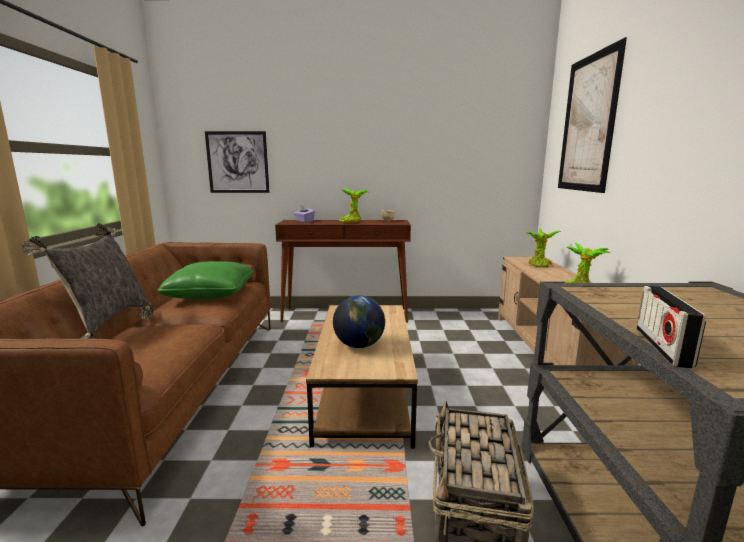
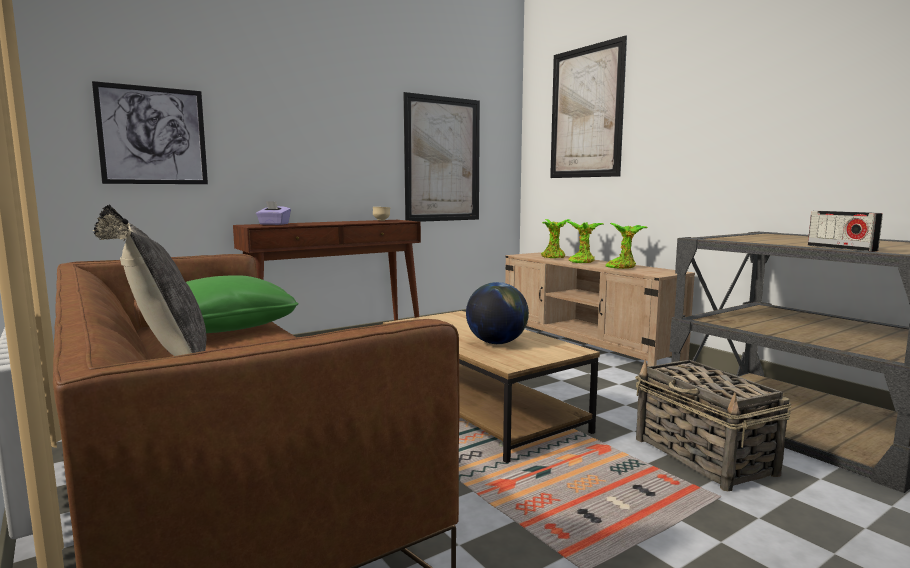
camera: 35 degrees left, 5 degrees down
(352, 221) = (340, 222): potted plant -> potted plant (582, 261)
(455, 170) = (443, 159): none -> picture

